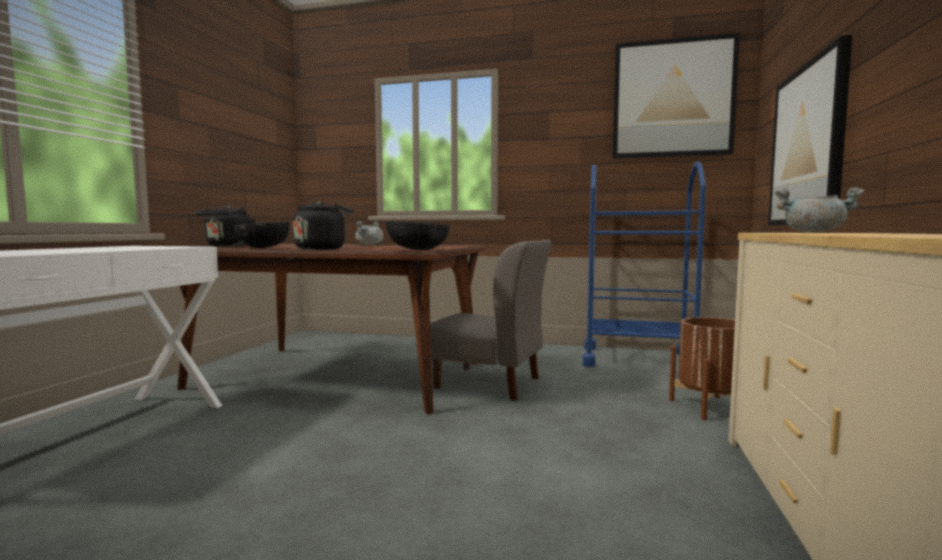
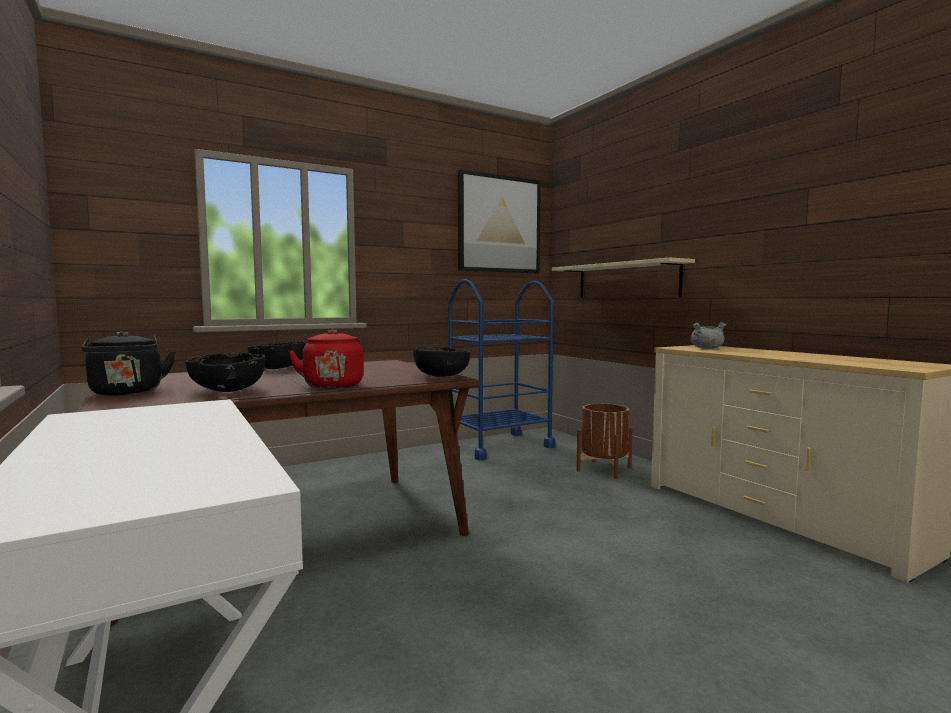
camera: 45 degrees left, 0 degrees up
(322, 249) = (332, 385): black kettle -> red kettle
(369, 244) = (279, 368): grey cooking pot -> black bowl
(488, 382) = (446, 494): grey chair -> none
(807, 146) = (626, 281): picture -> beige shelf

